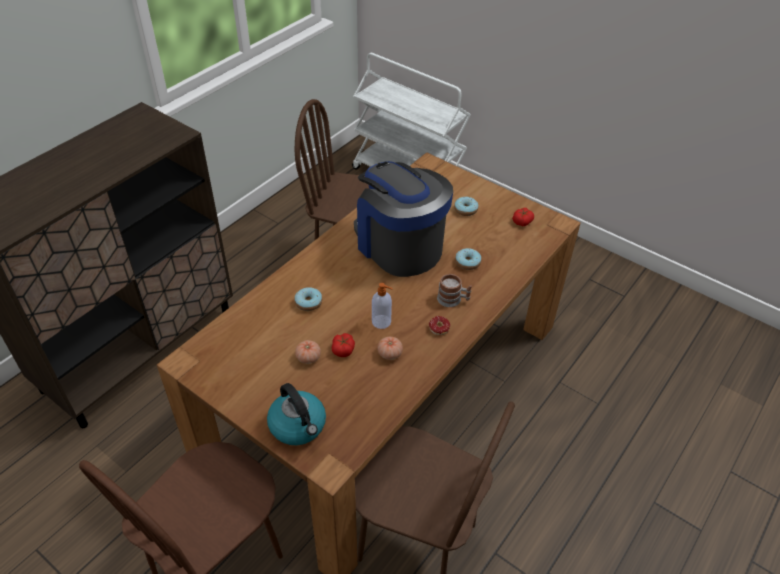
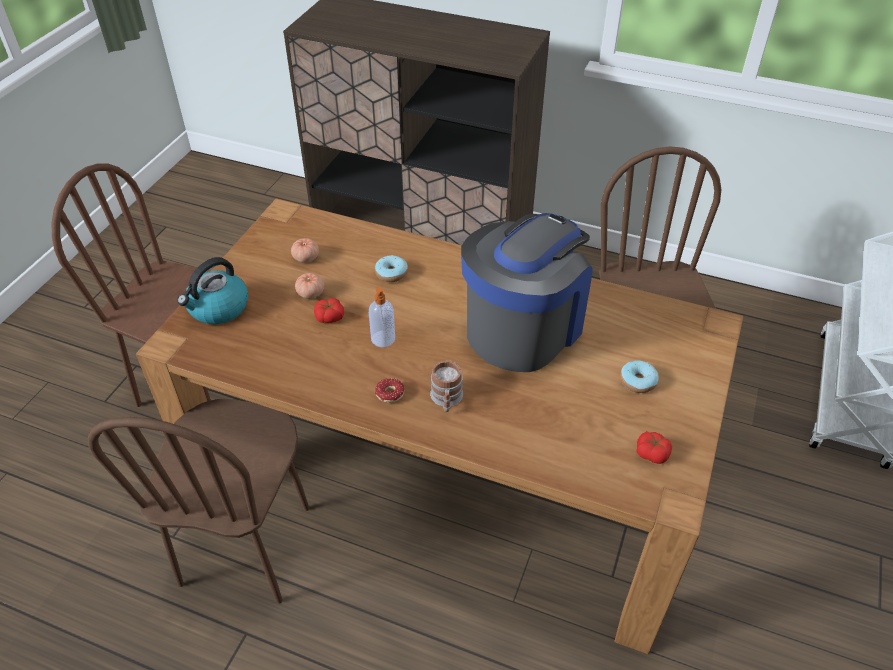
camera: 75 degrees right, 0 degrees up
(389, 354) = (334, 357): tomato -> tomato (306, 257)
(467, 263) = (525, 402): donut -> none

